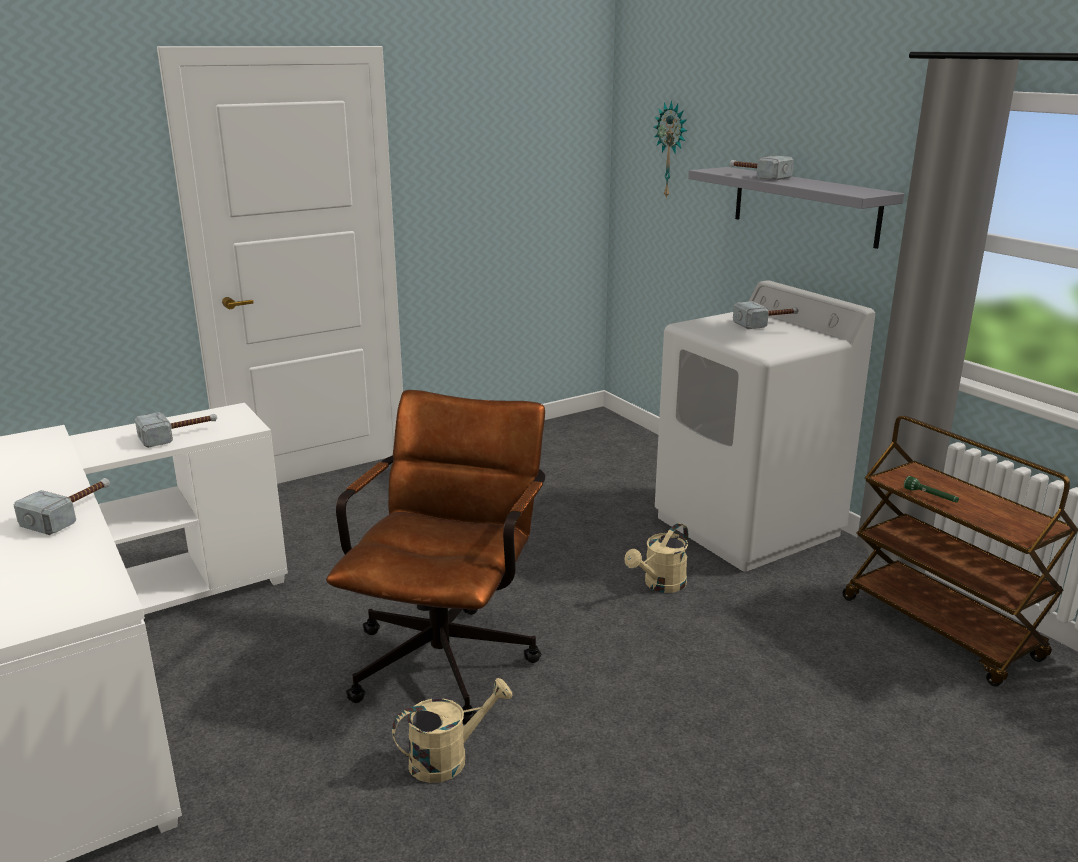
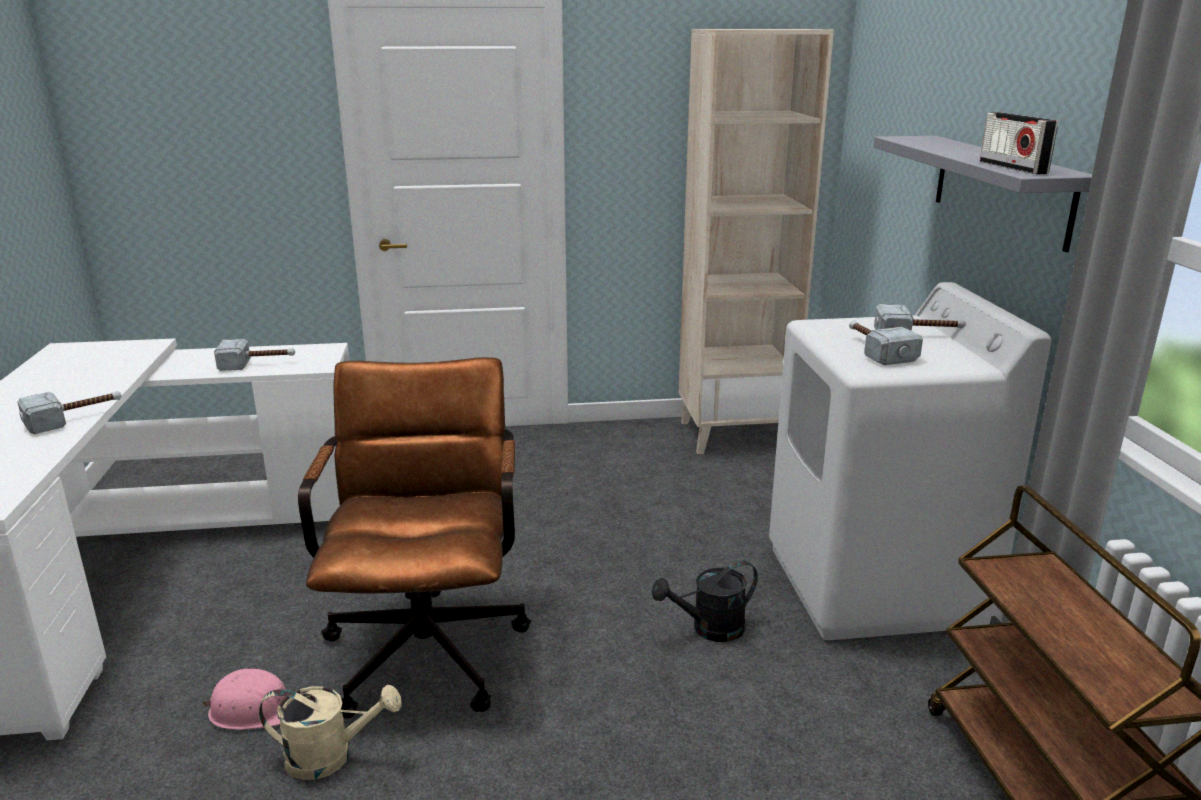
camera: 25 degrees right, 0 degrees up
(344, 746) = (254, 709): none -> pink hard hat
(448, 653) = (428, 642): brown office chair -> brown office chair turned 45 degrees counterclockwise
(557, 437) = (735, 434): none -> beige bookcase
(660, 585) = (709, 629): beige watering can -> black watering can
(672, 150) = (891, 114): wall clock -> none
(757, 176) = (941, 147): hammer -> hammer (875, 350)
(839, 190) = (1012, 167): none -> radio
(930, 497) = (1027, 607): green flashlight -> none

